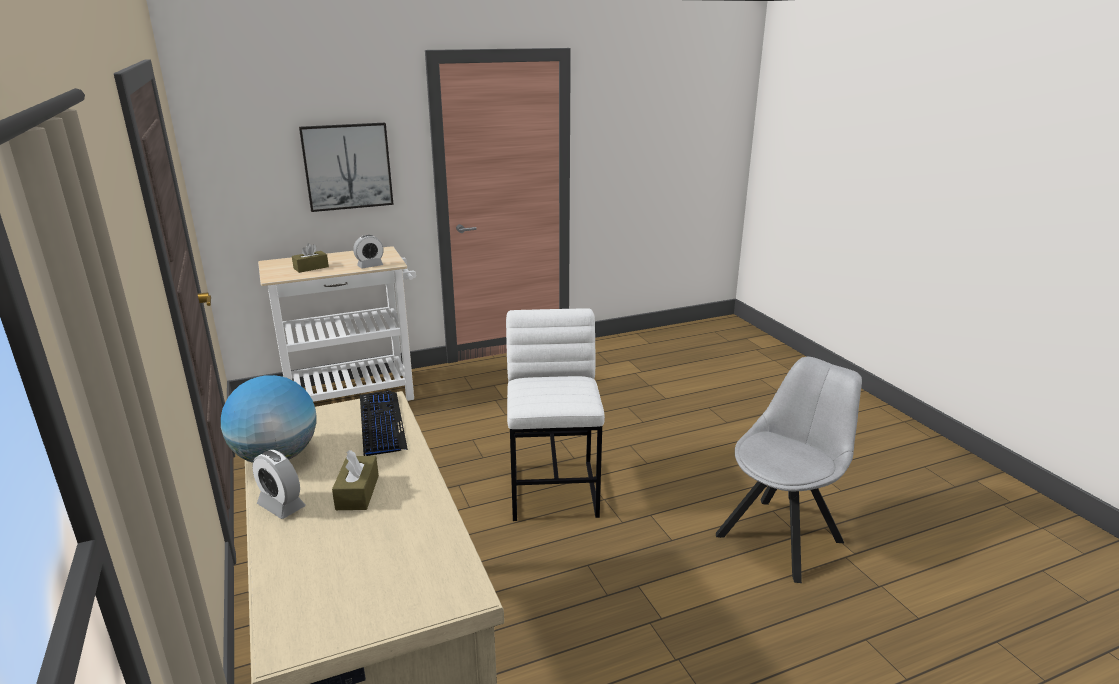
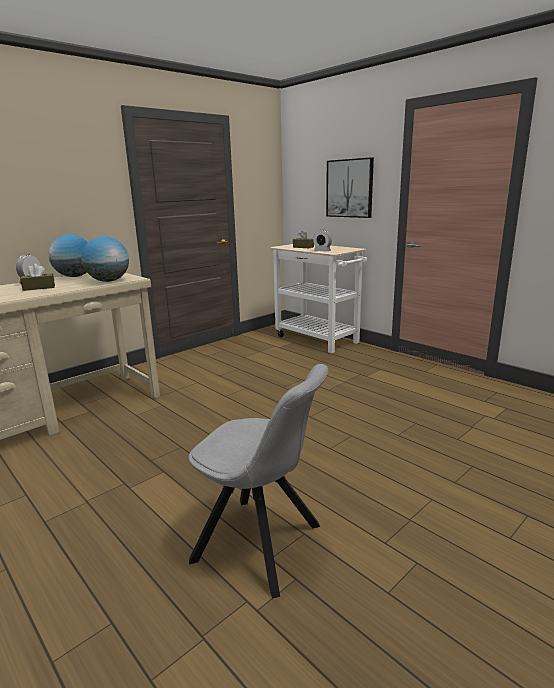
camera: 70 degrees right, 5 degrees down
(381, 423) = (109, 281): keyboard -> globe
(553, 488) = (263, 417): white chair -> none

